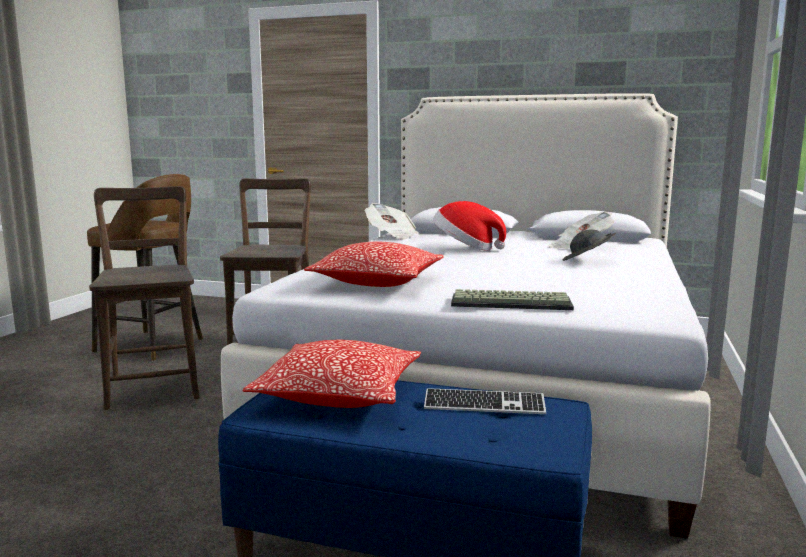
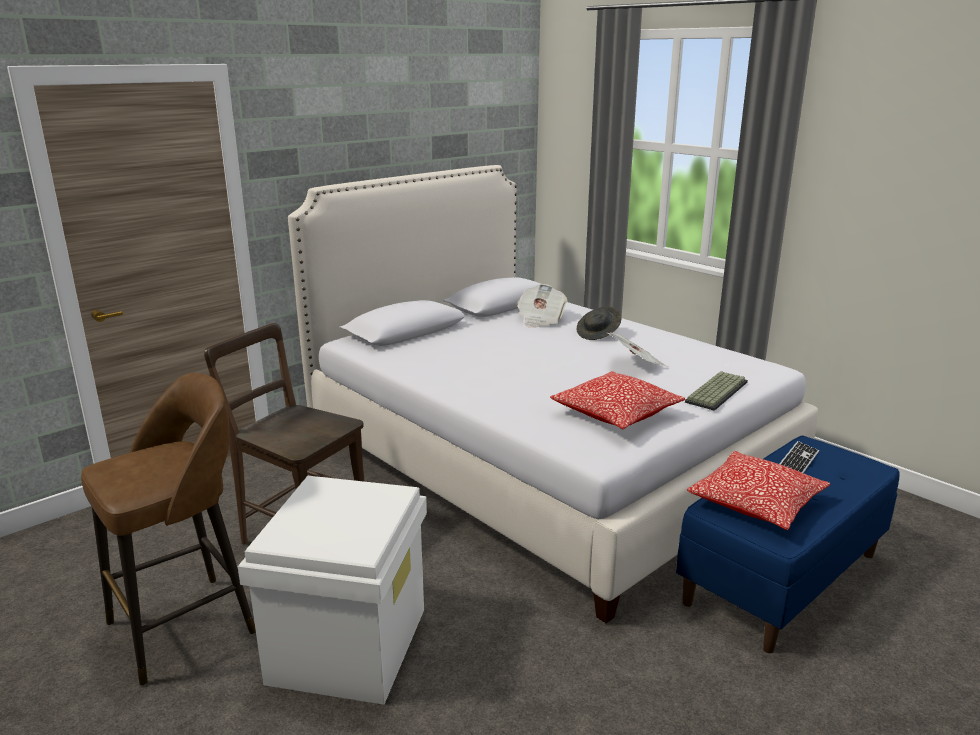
camera: 60 degrees left, 10 degrees up
(154, 385) = (348, 644): brown chair -> white storage box
(391, 236) = (387, 360): newspaper -> newspaper (636, 365)
(466, 248) = (501, 352): hat -> none

